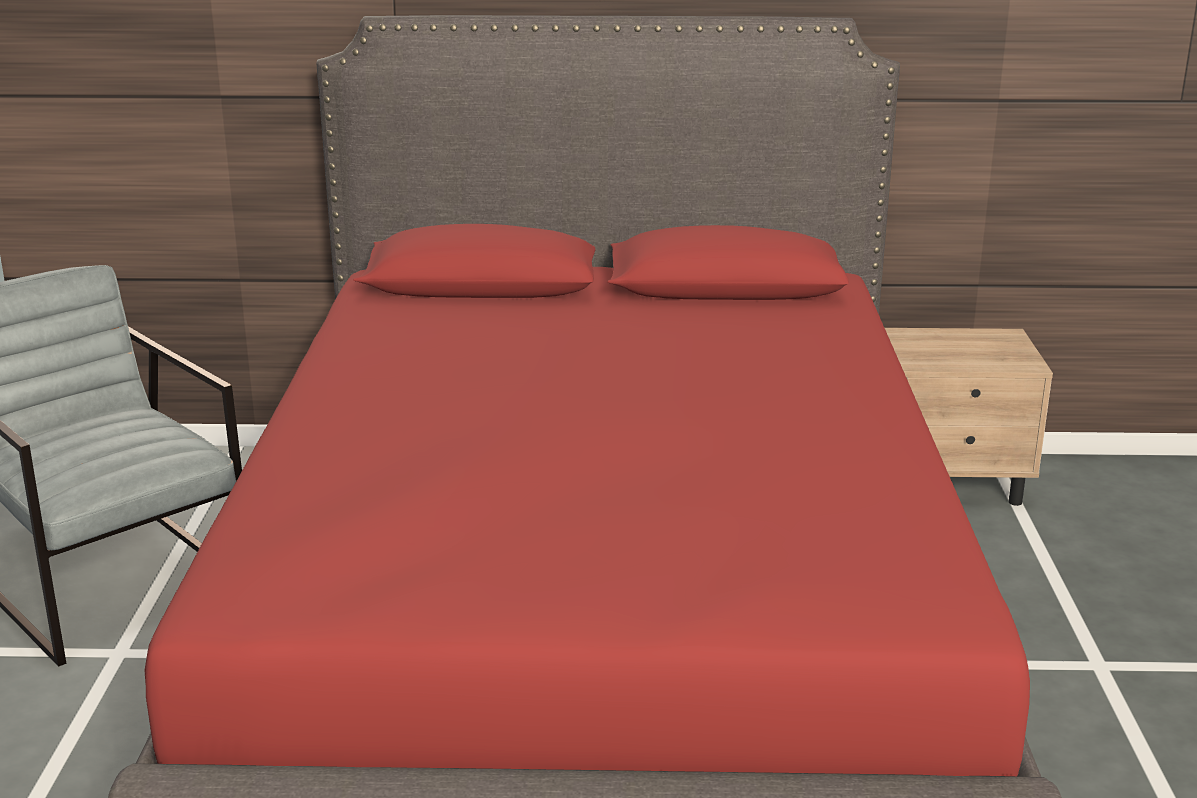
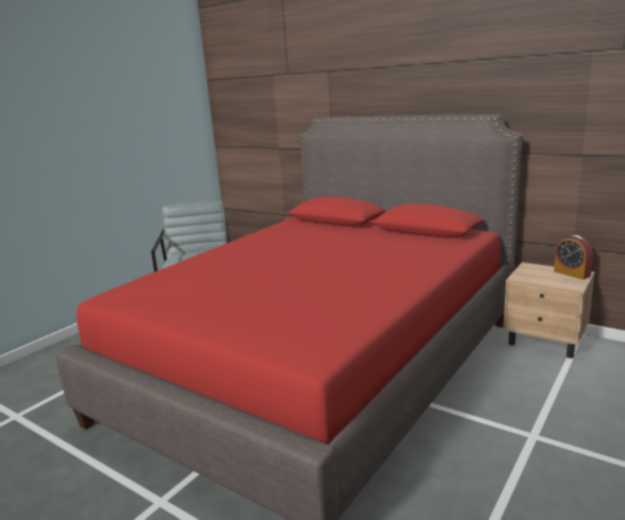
camera: 35 degrees right, 5 degrees down
(993, 339) = (571, 273): none -> alarm clock

